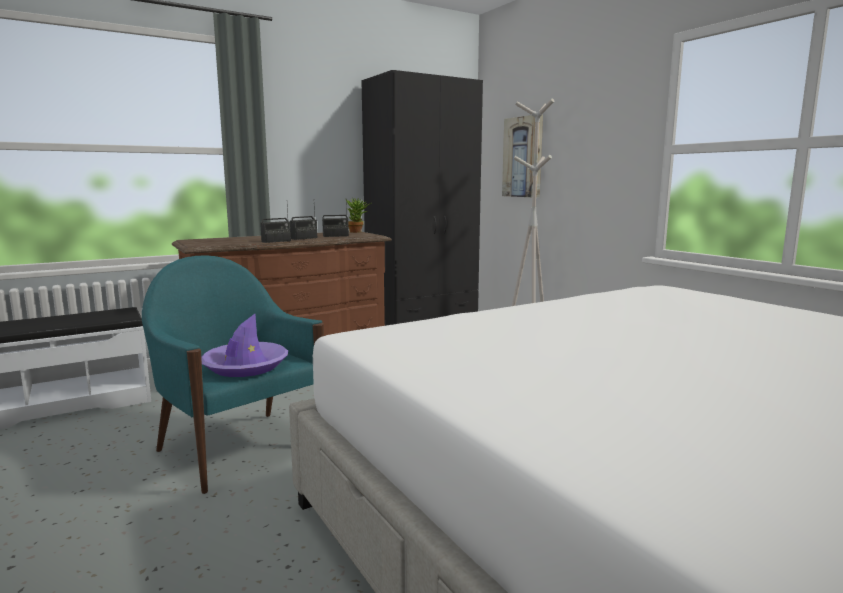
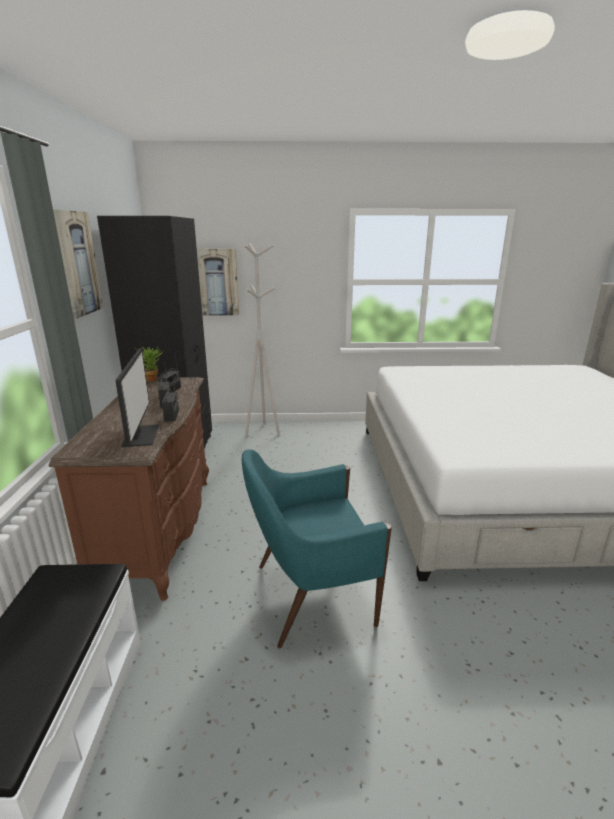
camera: 60 degrees left, 10 degrees up
(227, 242) = (140, 435): none -> monitor
(245, 366) = (337, 525): purple hat -> none
(316, 118) = (76, 263): none -> picture

